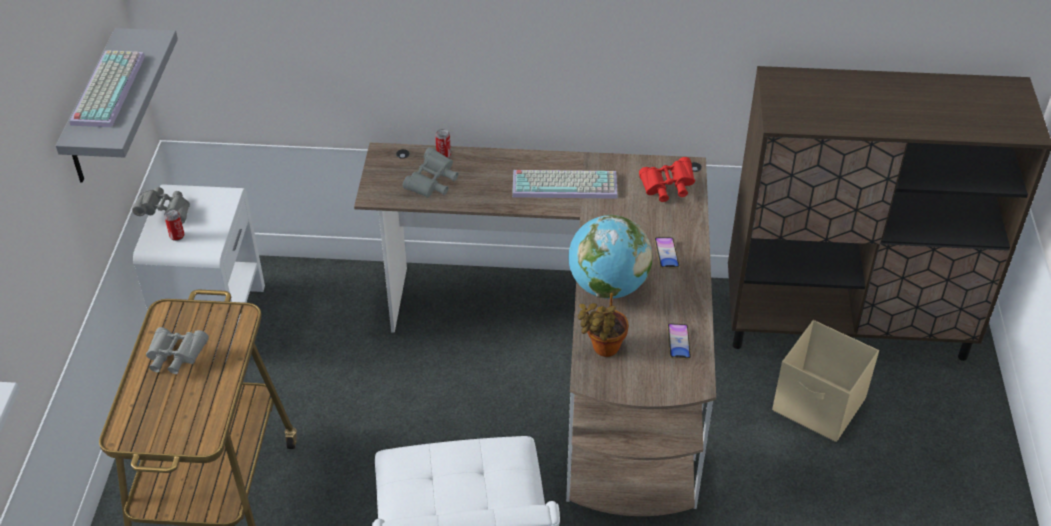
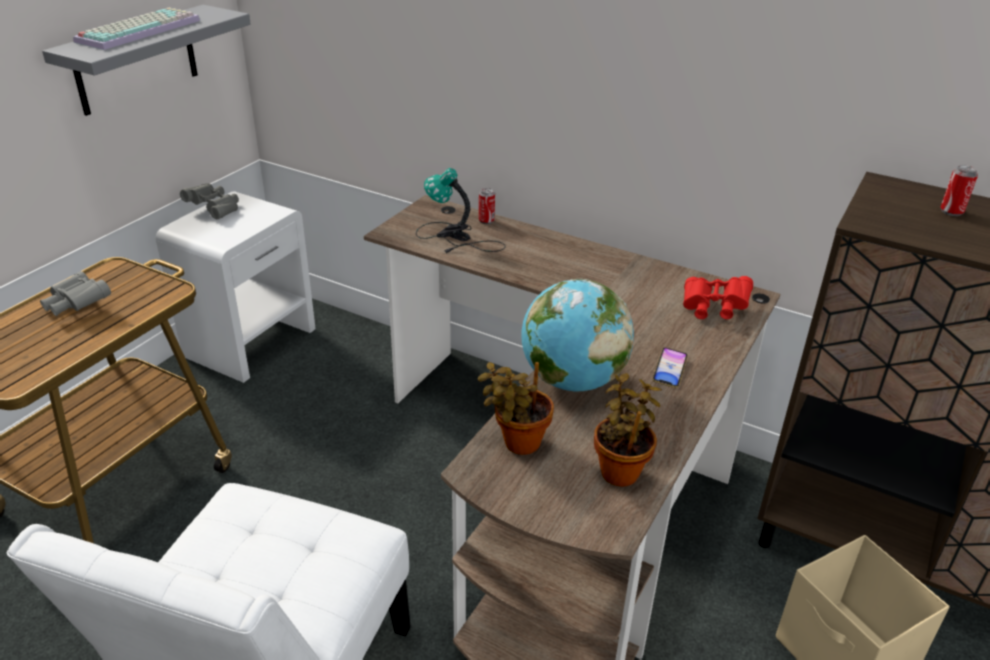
camera: 25 degrees right, 10 degrees down
(177, 236) = (205, 227): can -> can (951, 211)
(432, 183) = (456, 238): grey binoculars -> table lamp
(566, 184) = (596, 274): keyboard -> none
(678, 343) = (621, 470): phone -> potted plant

